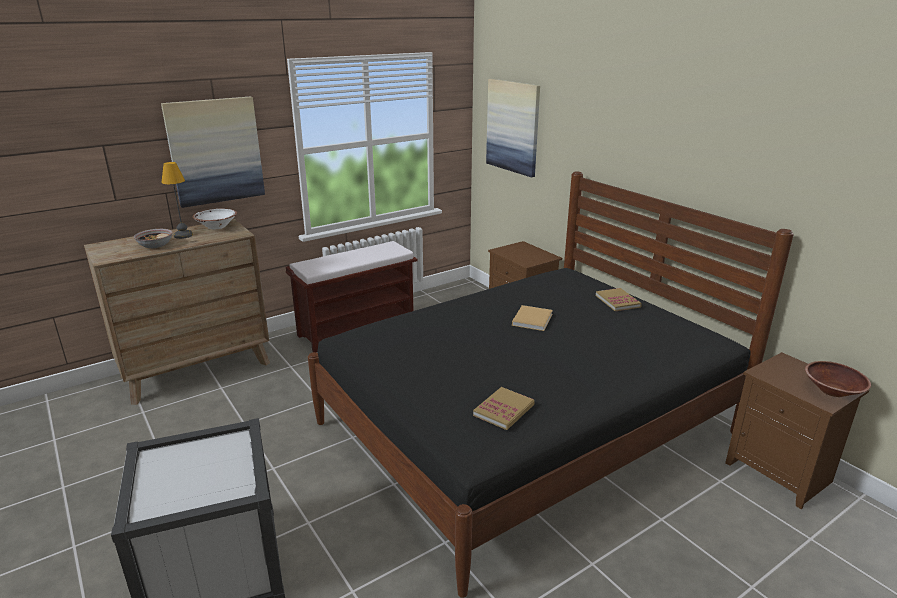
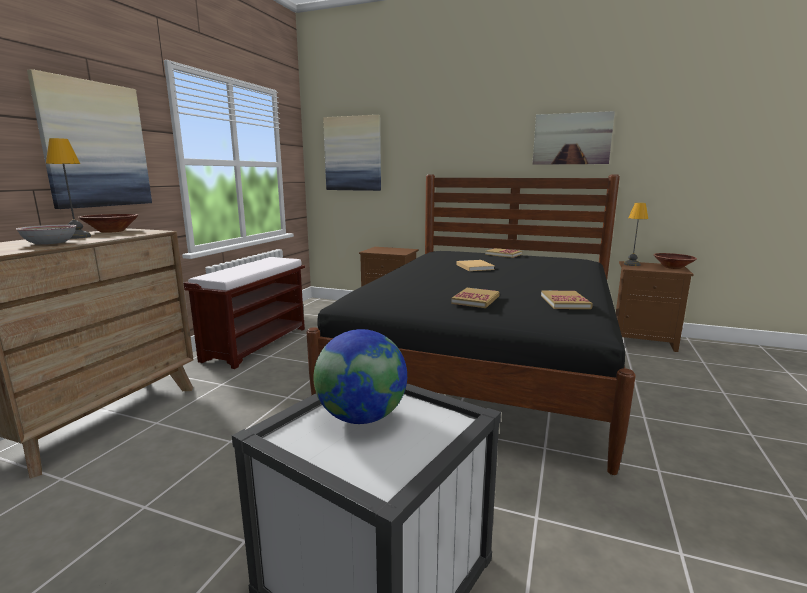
camera: 35 degrees left, 10 degrees down
(203, 461) = (362, 417): none -> globe
(216, 226) = (111, 231): white bowl -> brown bowl
(431, 376) = (475, 300): none -> book
(745, 163) = (571, 139): none -> picture
(782, 366) = (632, 264): none -> table lamp

